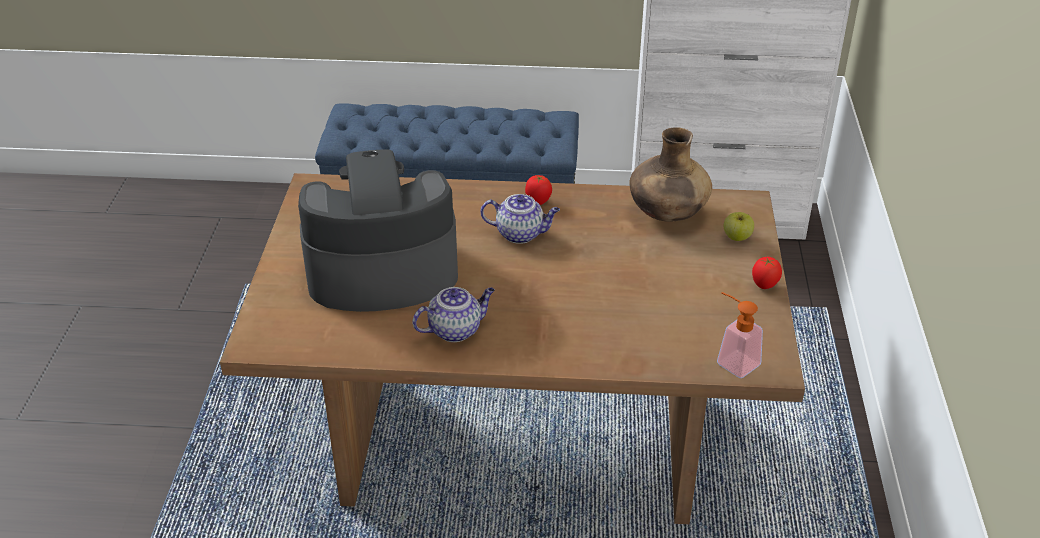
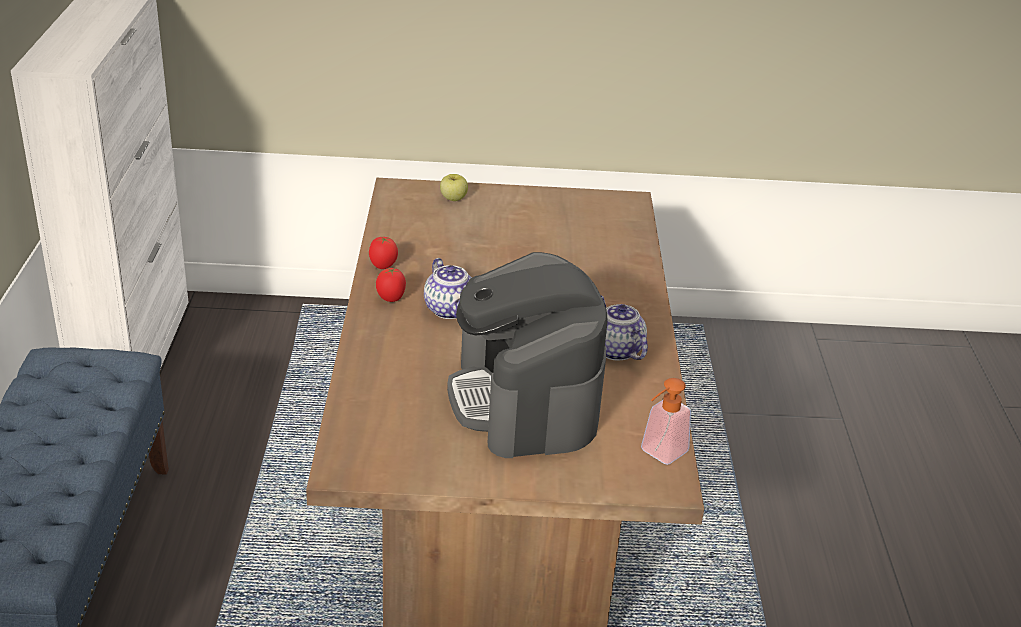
camera: 95 degrees left, 5 degrees down
(521, 234) = (450, 310): teapot -> teapot turned 150 degrees clockwise
(667, 214) = (415, 228): brown vase -> none
(732, 361) = (626, 216): soap dispenser -> soap dispenser (659, 454)
(764, 286) = (524, 193): tomato -> tomato (383, 266)

